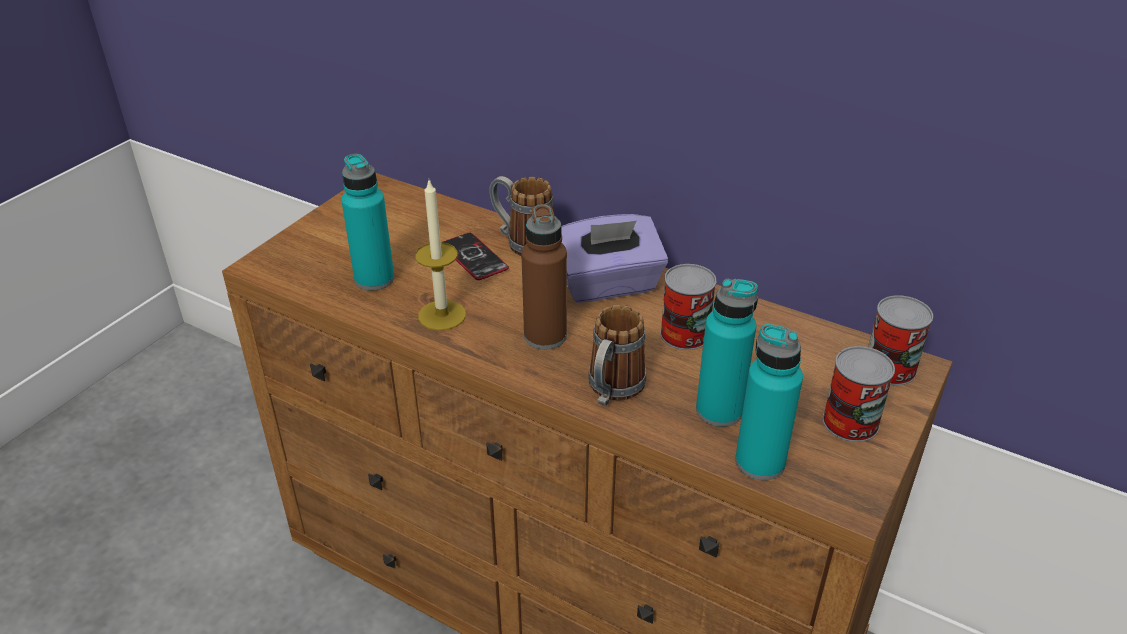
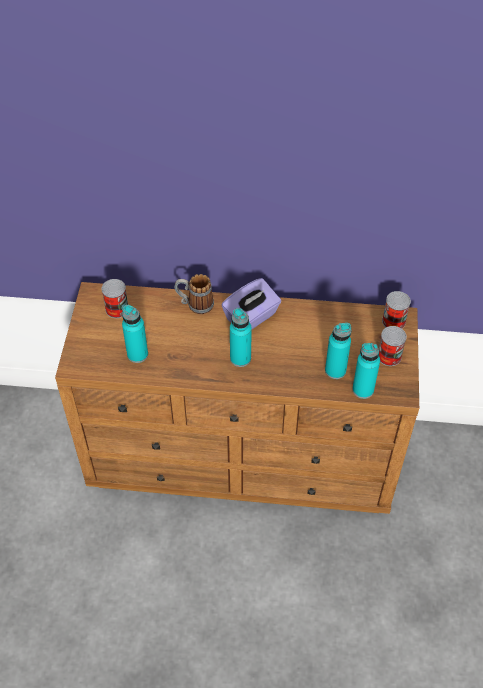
camera: 25 degrees left, 15 degrees up
(442, 315) = (185, 364): candle -> none
(474, 257) = (177, 323): phone -> none
(545, 336) = (240, 358): brown bottle -> turquoise bottle
(612, 391) = (286, 377): mug -> none
(685, 334) = (301, 334): can -> can (117, 309)

